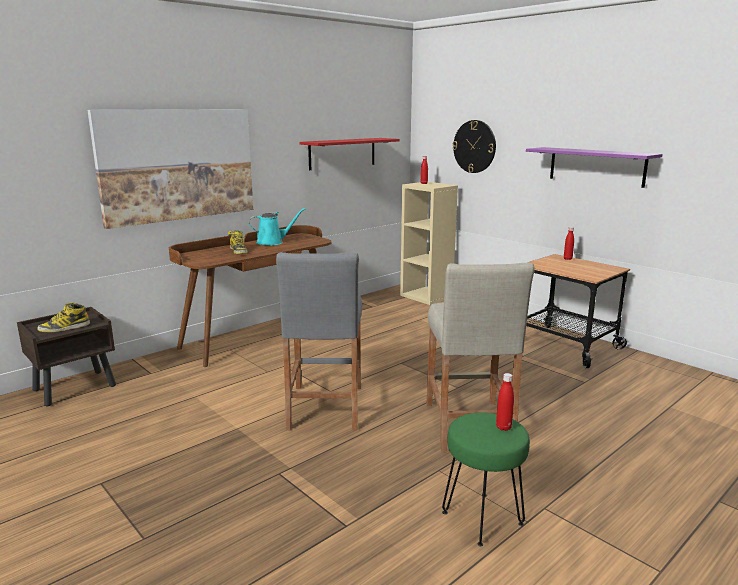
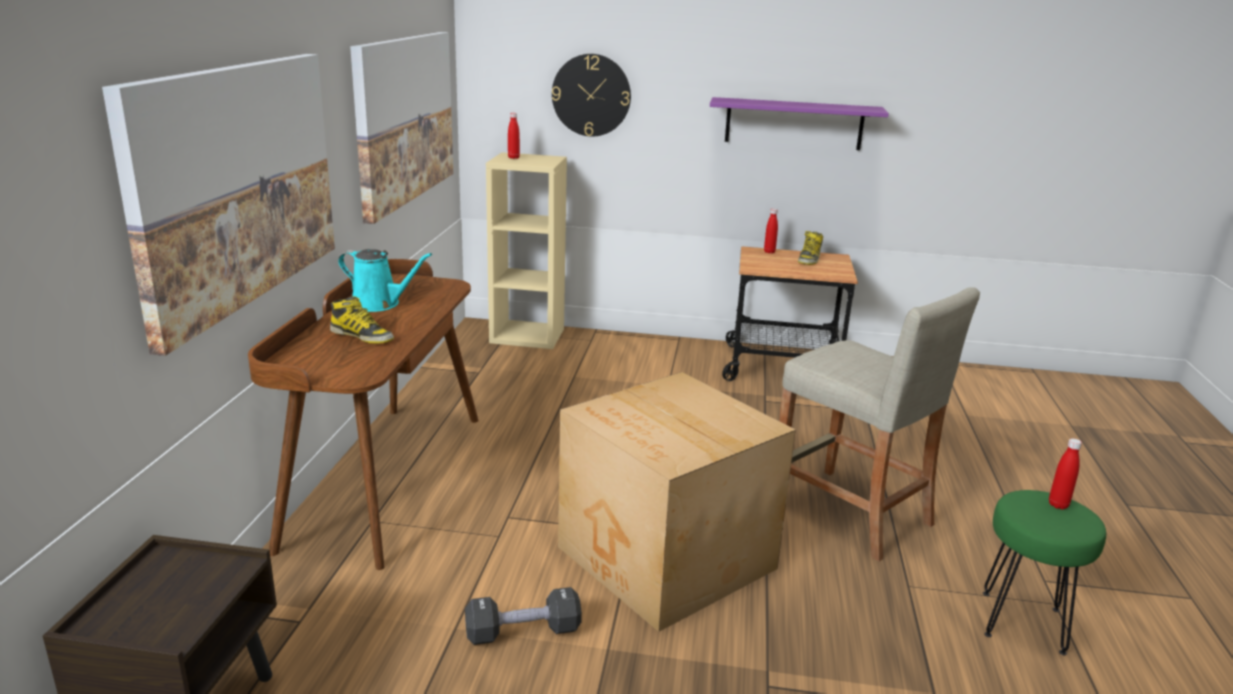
camera: 40 degrees left, 5 degrees up
(64, 328) = (186, 603): boot -> boot (809, 259)
(216, 408) = (523, 632): none -> black dumbbell
(272, 242) = (379, 304): turquoise watering can -> turquoise watering can turned 75 degrees clockwise
(324, 407) = (666, 560): grey stool -> cardboard box
(342, 153) = (404, 119): red shelf -> picture

